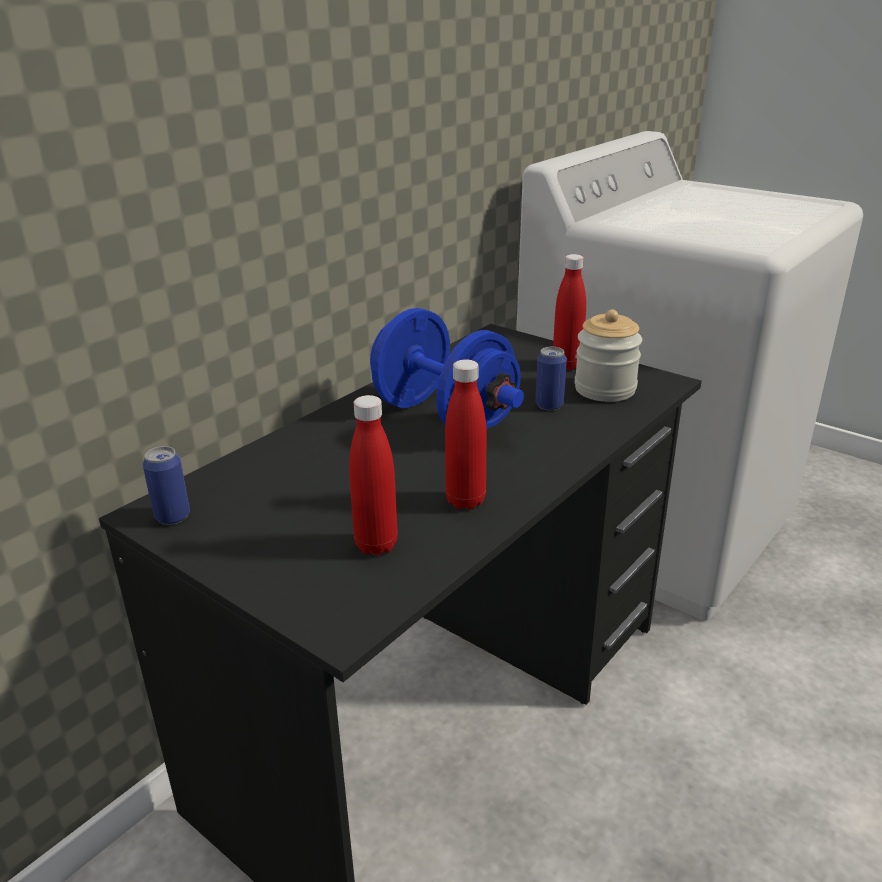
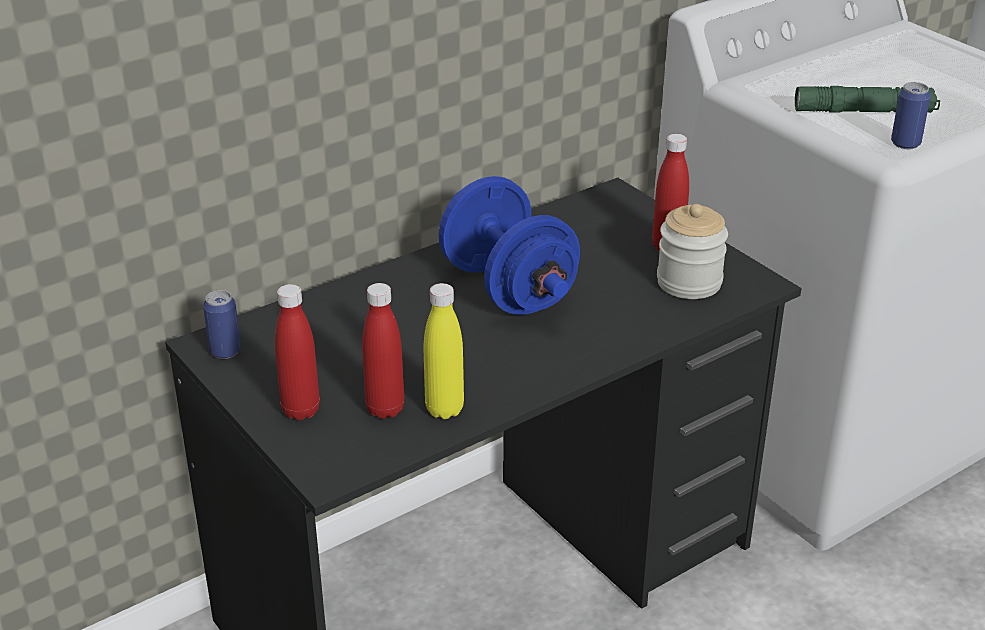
camera: 15 degrees right, 5 degrees up
(440, 534) = (444, 409): none -> yellow bottle
(465, 501) = (482, 381): red bottle -> red bottle (301, 410)
(549, 405) = (619, 292): can -> can (905, 143)
(711, 227) = (864, 111): none -> green flashlight

